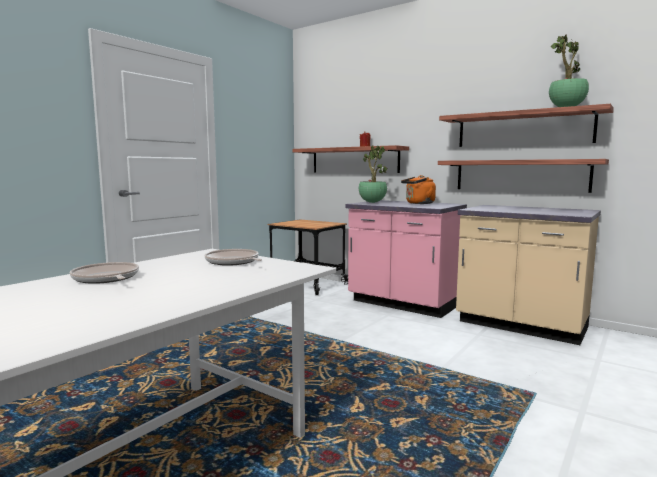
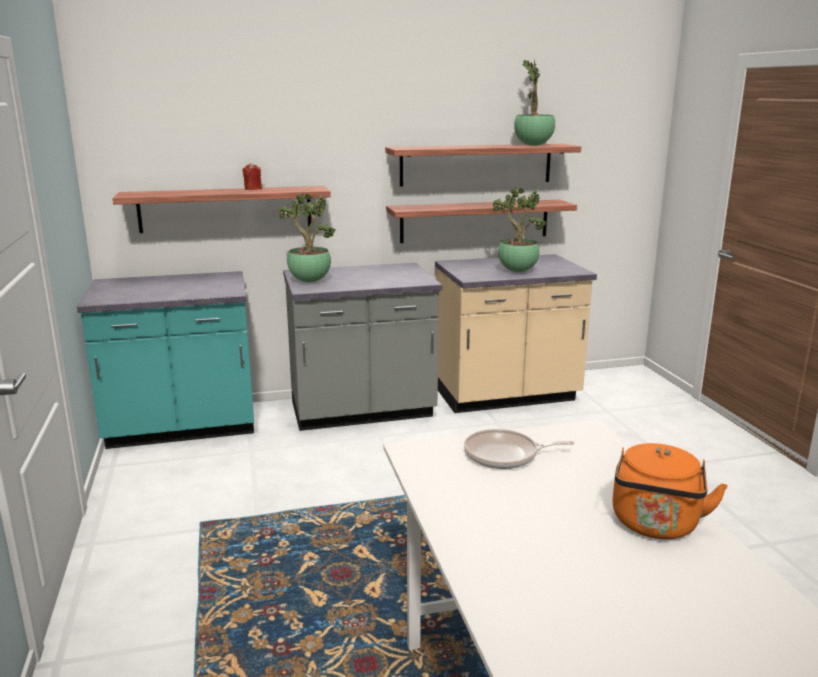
camera: 50 degrees left, 10 degrees up
(106, 278) = (517, 550): frying pan -> none
(308, 284) = (182, 429): cart -> turquoise counter
(403, 304) = (362, 412): pink counter -> grey counter
(418, 203) = (370, 272): orange kettle -> orange kettle (655, 526)
(521, 210) = (516, 271): none -> potted plant

